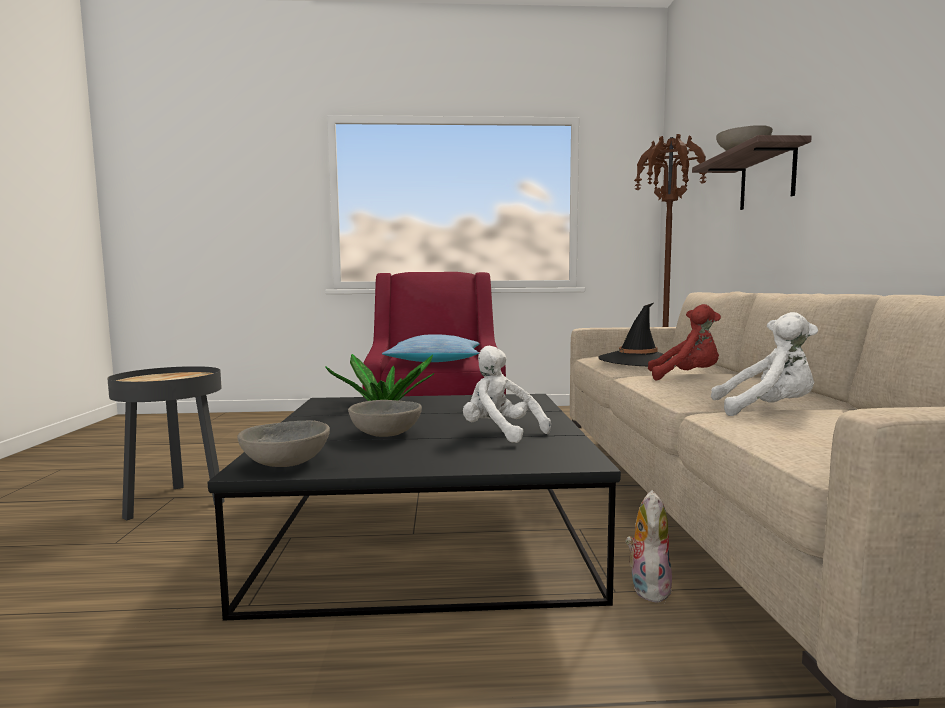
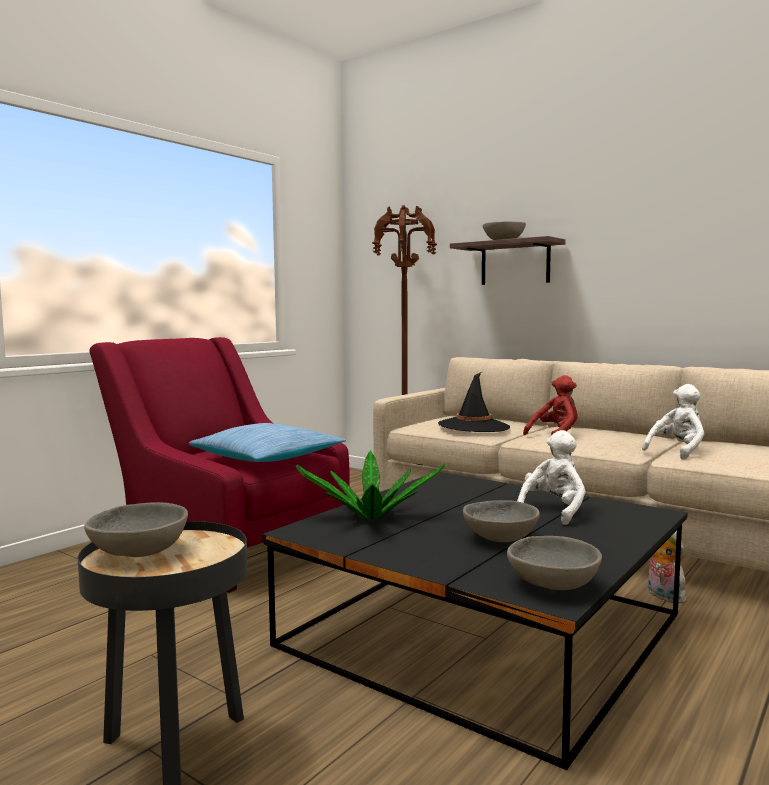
camera: 50 degrees left, 0 degrees up
(166, 376) = (138, 553): none -> grey bowl
(500, 433) = (553, 511): white plush toy -> white plush toy turned 135 degrees clockwise

